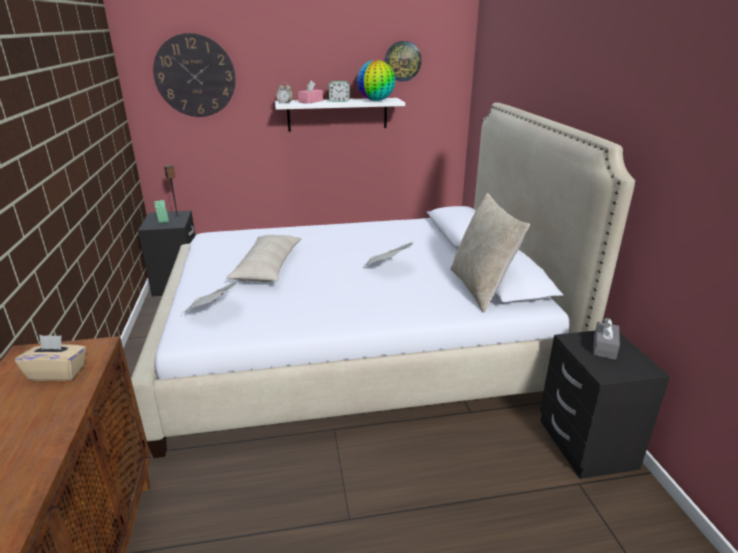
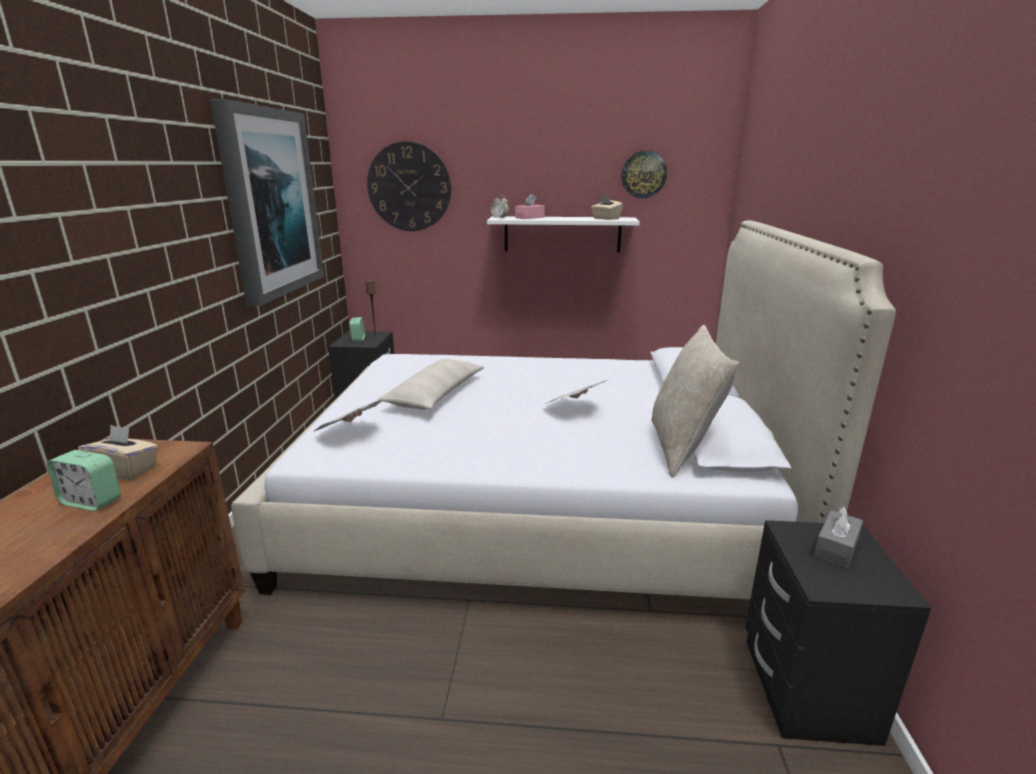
camera: 15 degrees right, 5 degrees down
(81, 102) = (270, 203): none -> picture
(339, 101) = (562, 218): alarm clock -> alarm clock (91, 501)
(376, 100) = (606, 218): globe -> beige tissue box

